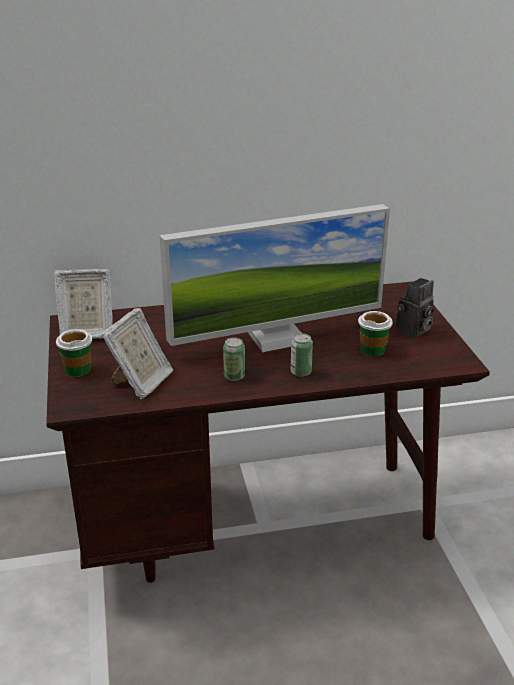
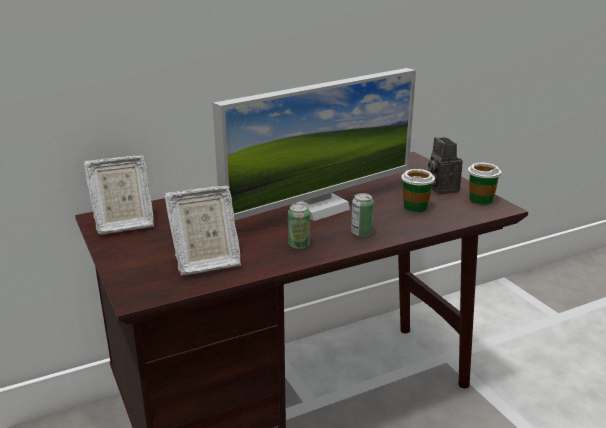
camera: 15 degrees left, 5 degrees down
(78, 369) = (130, 260): cup -> cup (480, 200)
(141, 383) = (205, 263): picture frame -> picture frame turned 60 degrees clockwise
(413, 331) = (440, 188): camera -> camera turned 135 degrees clockwise

